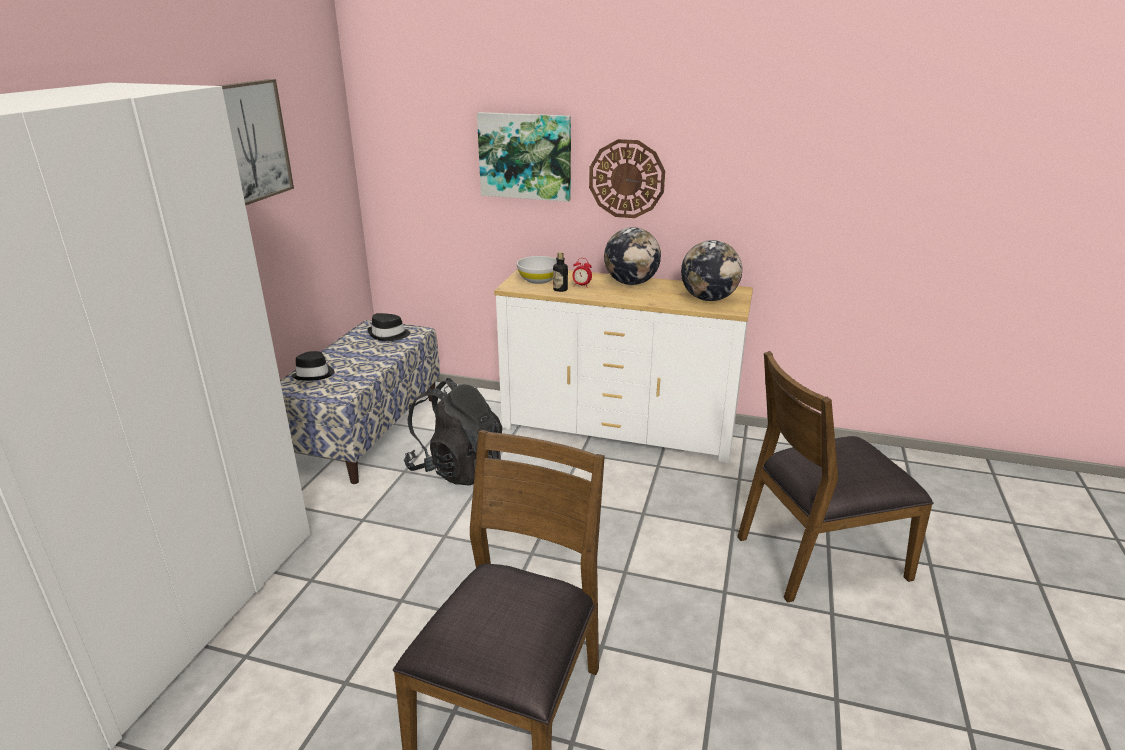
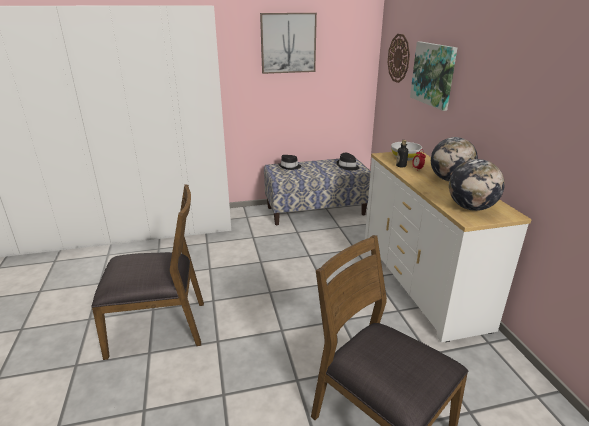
camera: 60 degrees right, 0 degrees up
(456, 468) = (314, 244): black backpack -> none
(626, 179) = (476, 101): wall clock -> wall clock (399, 58)

